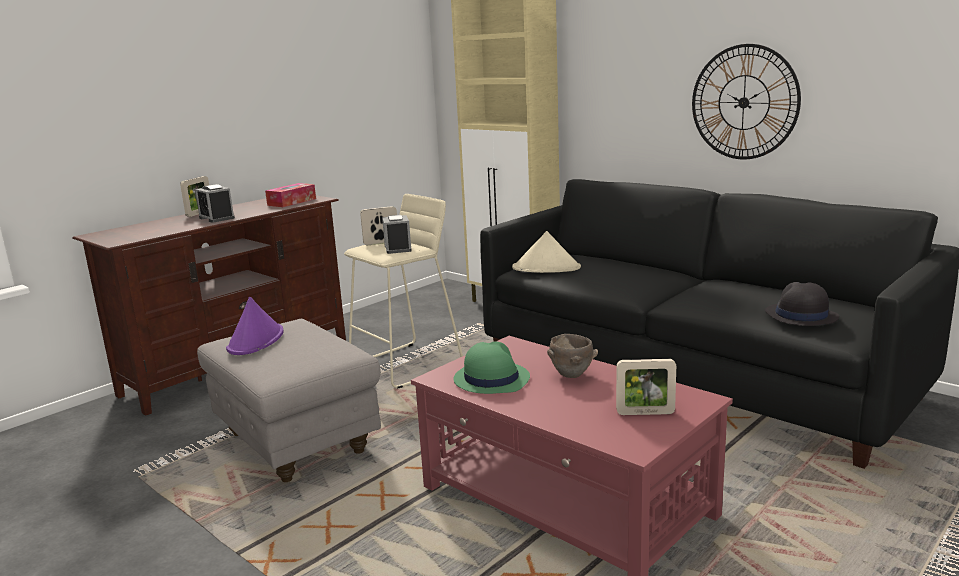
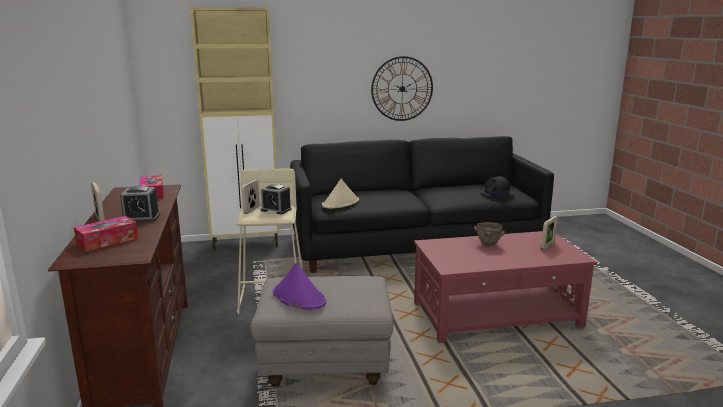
camera: 55 degrees left, 0 degrees up
(147, 228) = (107, 241): none -> tissue box
(491, 379) = (468, 259): green hat -> none

